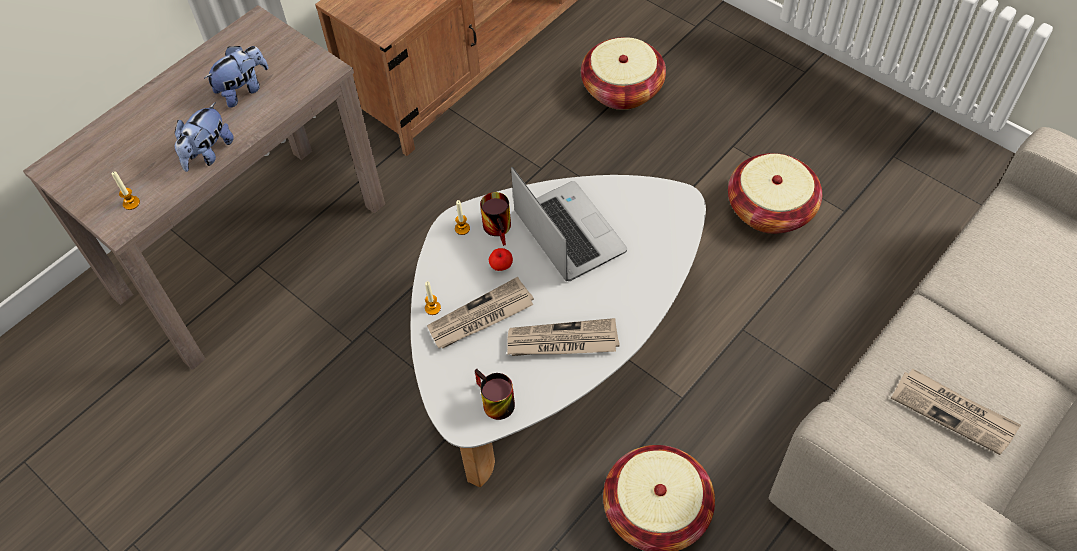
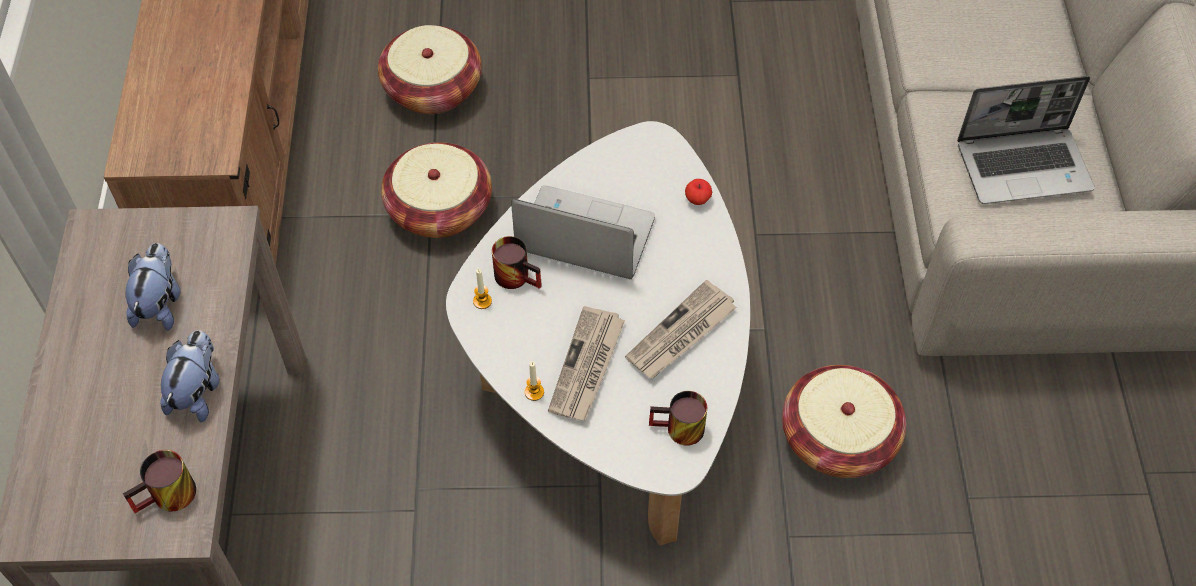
camera: 45 degrees left, 0 degrees up
(131, 203) = (169, 499): candle -> mug
(208, 153) = (198, 392): plush toy -> plush toy turned 150 degrees counterclockwise
(501, 266) = (556, 308): apple -> apple (697, 200)
(770, 209) = (676, 114): basket -> basket (440, 209)
(953, 412) = (1024, 166): newspaper -> laptop

